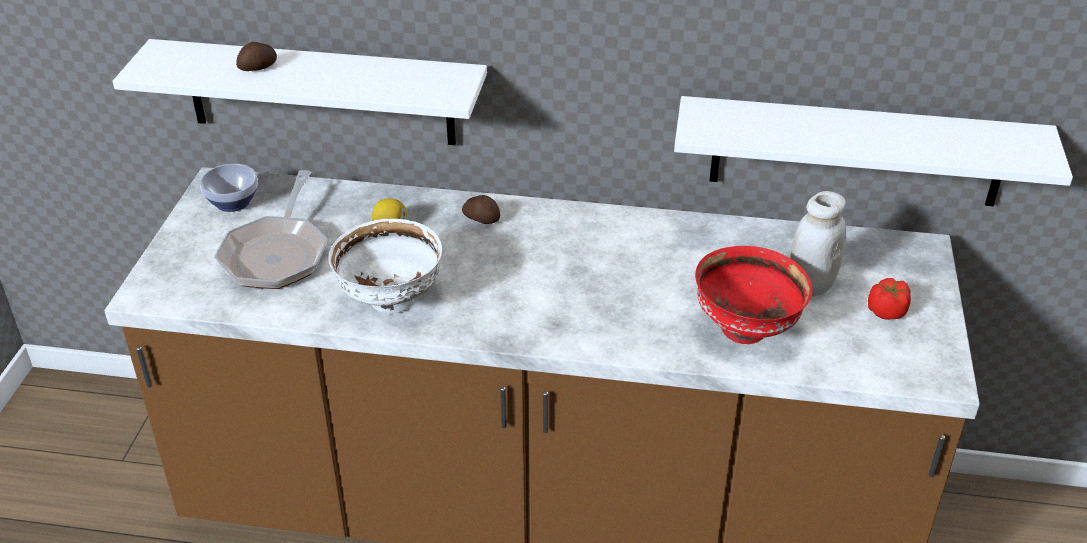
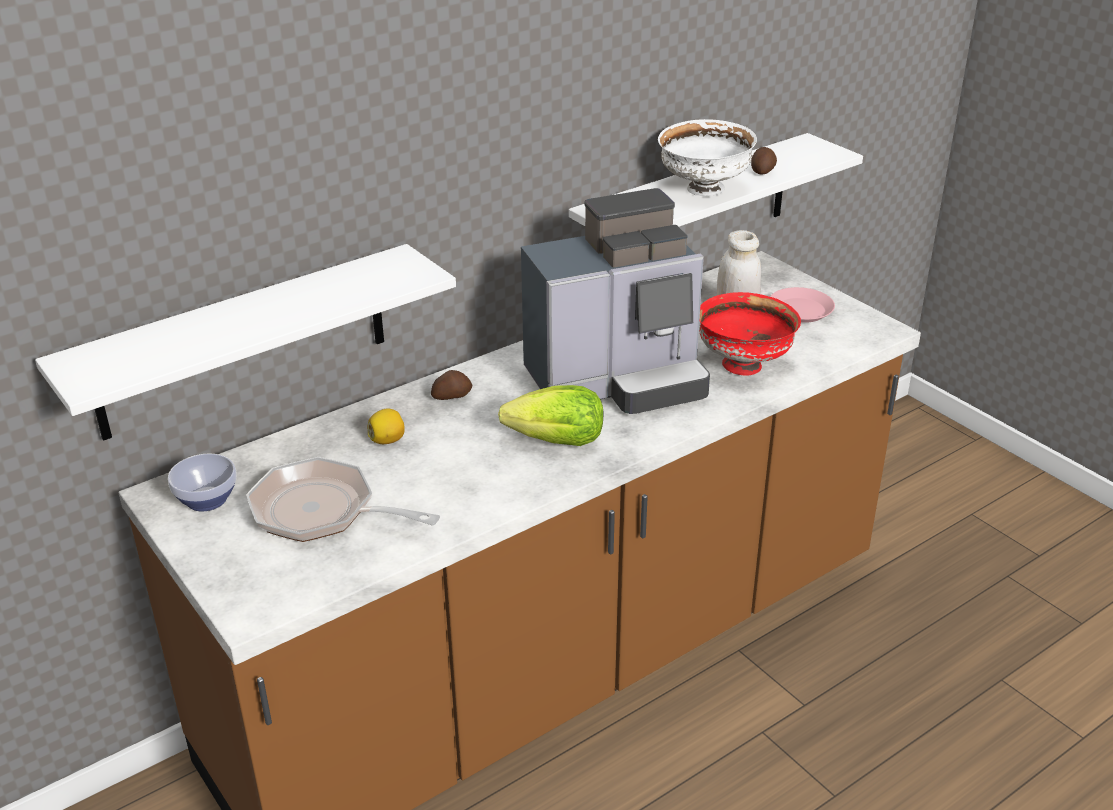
camera: 45 degrees left, 5 degrees down
(258, 68) = (208, 330): potato -> potato (763, 171)
(277, 254) = (322, 512): frying pan -> frying pan turned 150 degrees clockwise
(390, 301) = (480, 487): white bowl -> white bowl (704, 190)
(495, 301) = (558, 441): none -> lettuce
(619, 280) = (618, 381): none -> coffee machine
(887, 311) = (800, 310): tomato -> pink plate

